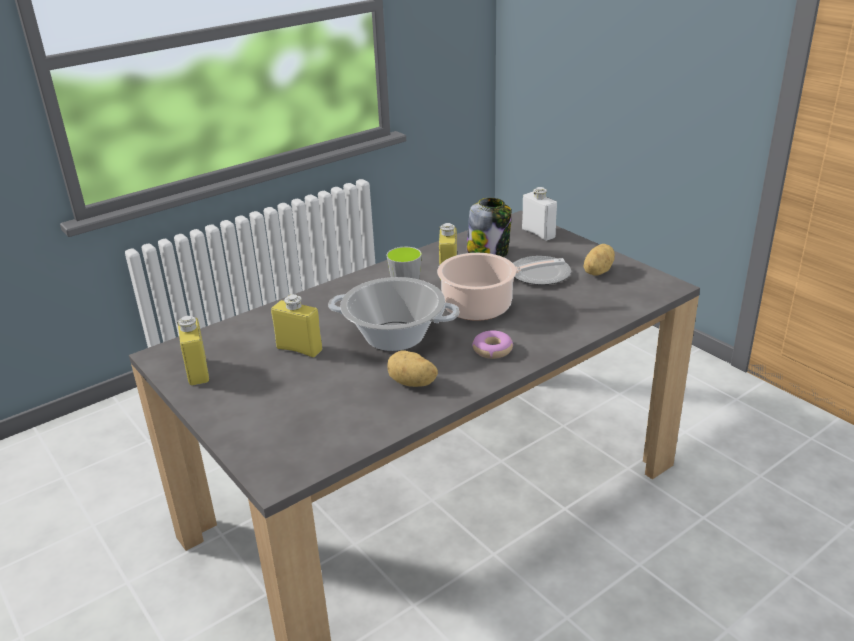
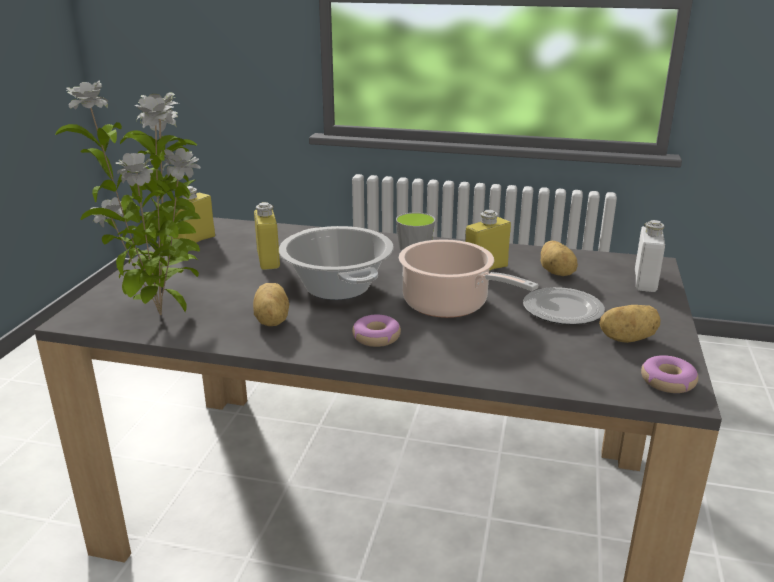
camera: 50 degrees right, 5 degrees down
(334, 430) = (163, 316): none -> potted plant
(488, 252) = (557, 272): jar -> potato
(652, 283) = (667, 381): none -> donut

